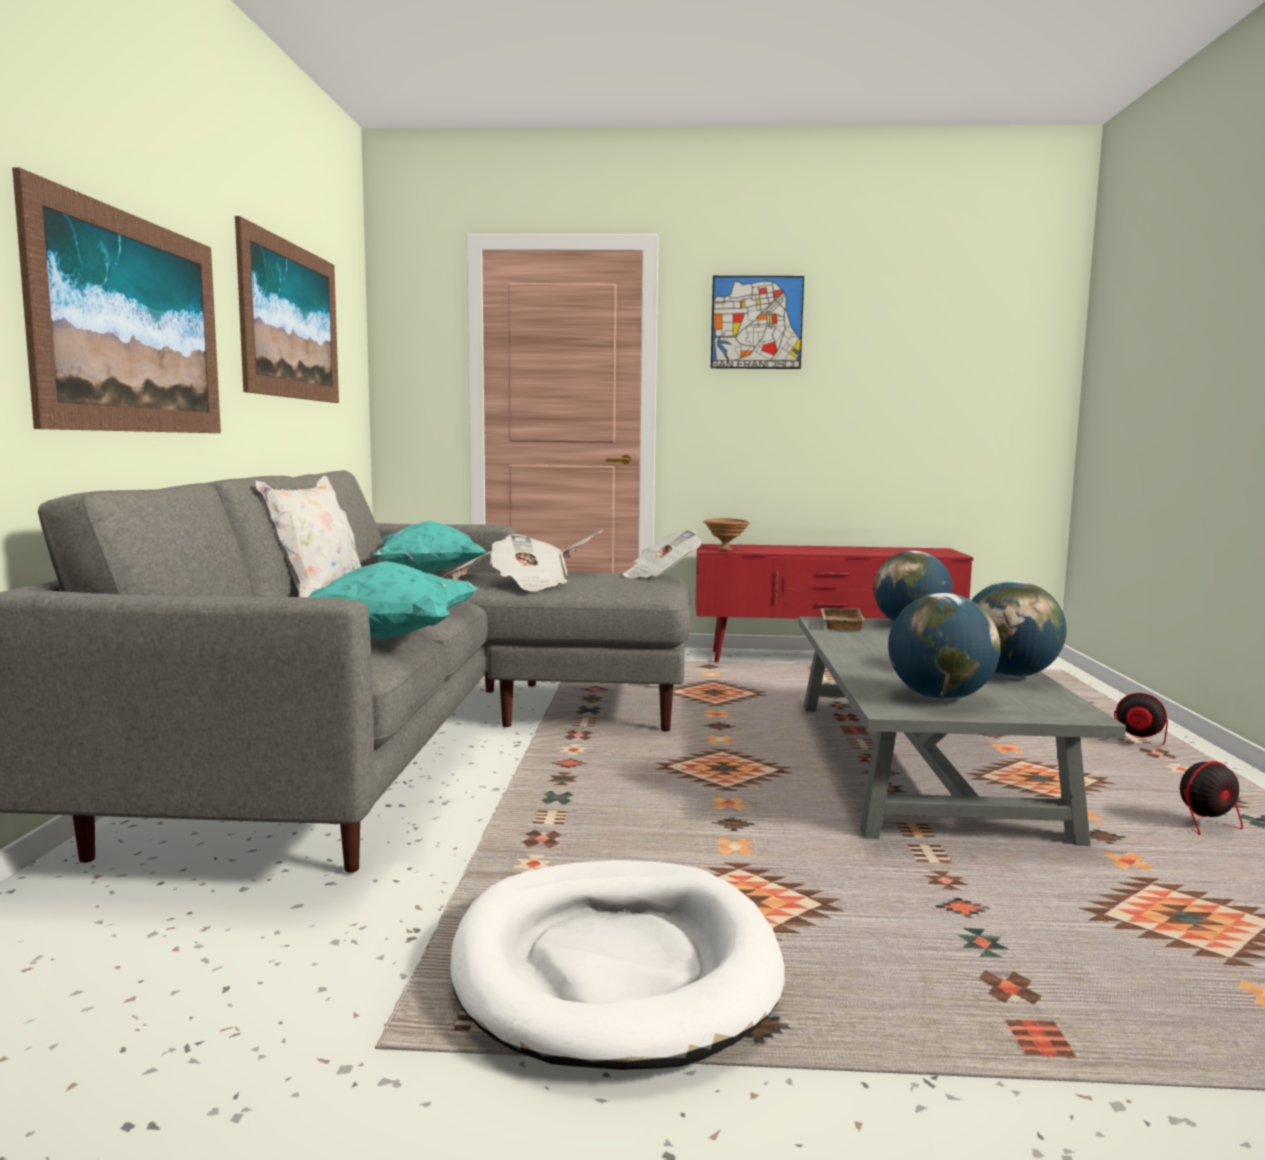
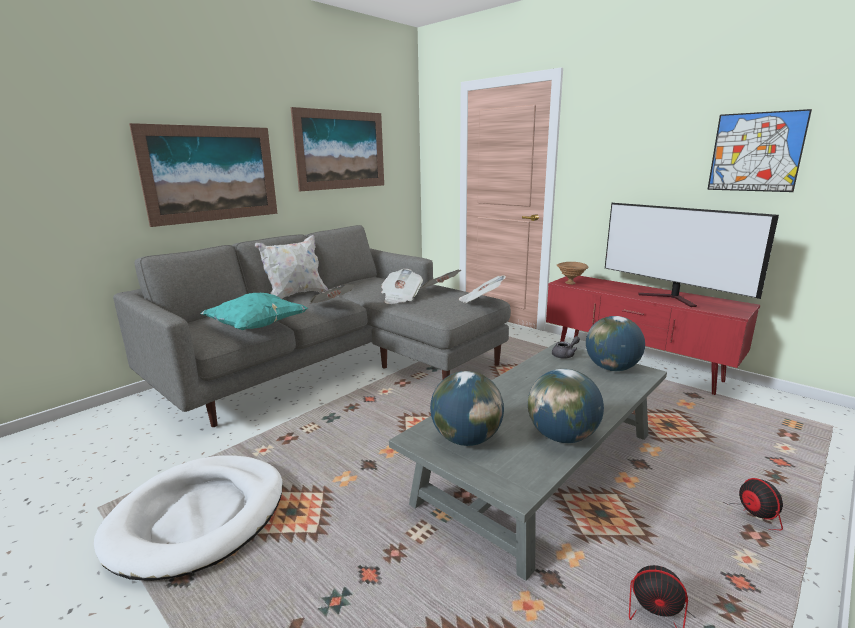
camera: 40 degrees right, 10 degrees up
(430, 573) = (382, 281): turquoise pillow -> none
(756, 322) = (622, 124): picture -> picture (755, 152)
(839, 623) = (565, 355): beige tray -> grey teapot
(869, 551) = (672, 299): none -> television

